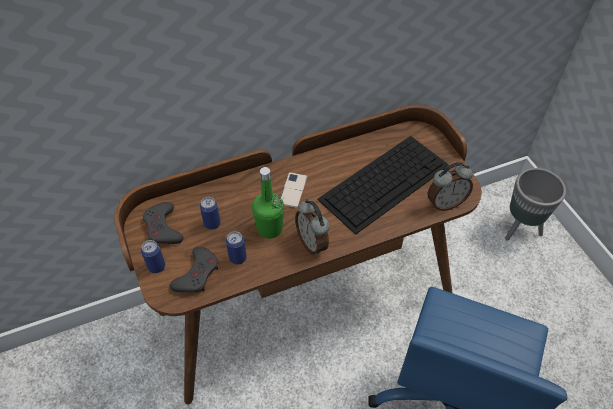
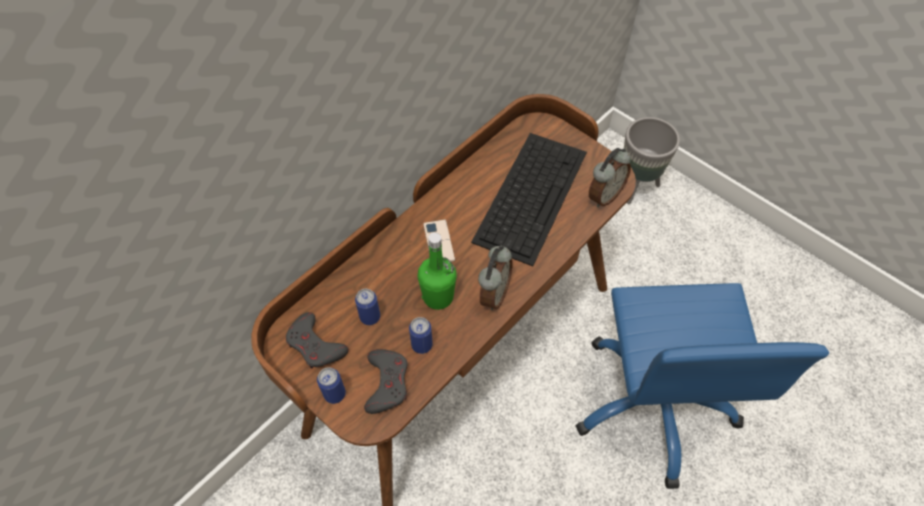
camera: 25 degrees left, 5 degrees up
(312, 243) = (493, 294): alarm clock -> alarm clock turned 105 degrees counterclockwise

